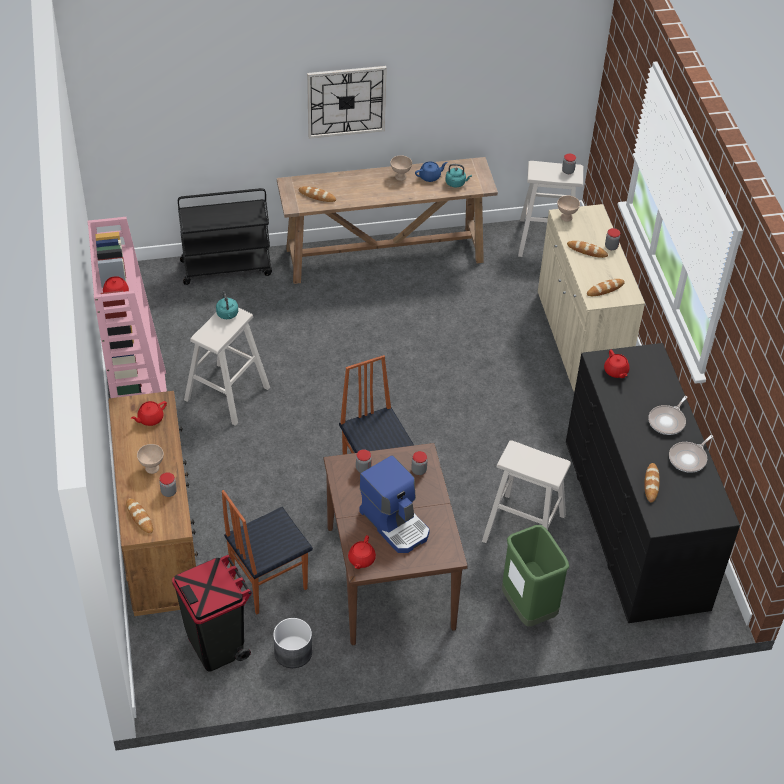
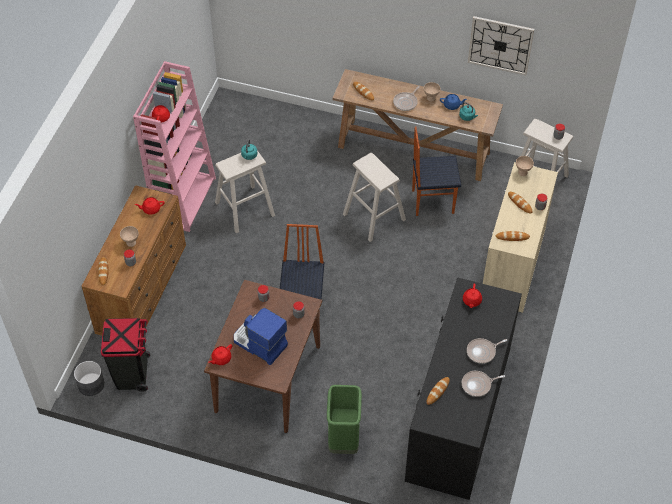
camera: 30 degrees right, 5 degrees up
(227, 267) = (301, 119): black cart -> none
(268, 583) = (189, 348): chair -> chair (432, 201)
(293, 652) = (175, 400): grey planter -> grey planter (91, 384)
(346, 101) = (400, 31): wall clock -> wall clock (500, 45)
(375, 190) = (406, 102): none -> frying pan
(395, 523) = (259, 344): coffee machine -> coffee machine turned 135 degrees clockwise
(524, 528) = (378, 384): beige stool -> beige stool (374, 217)

